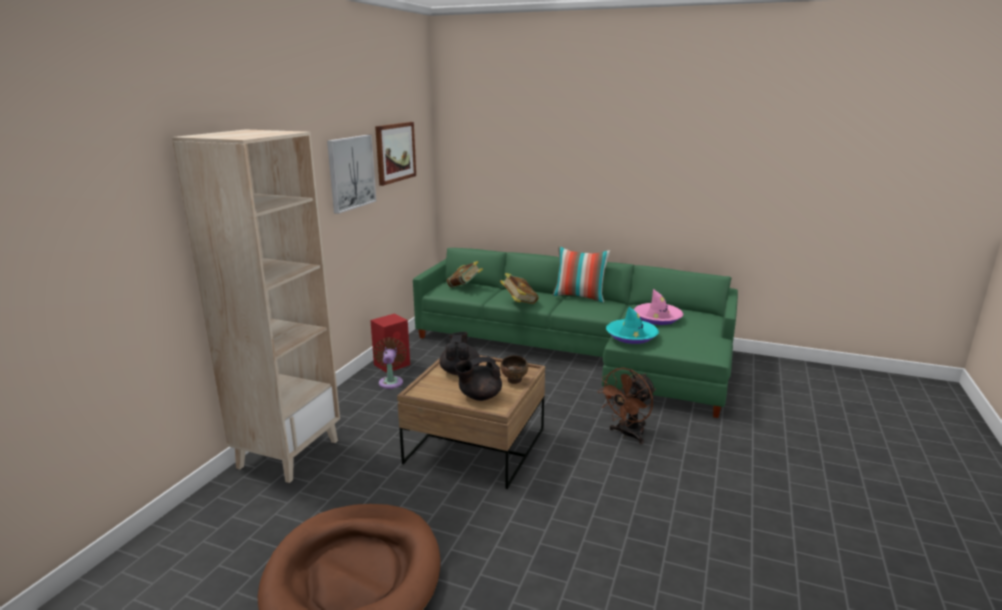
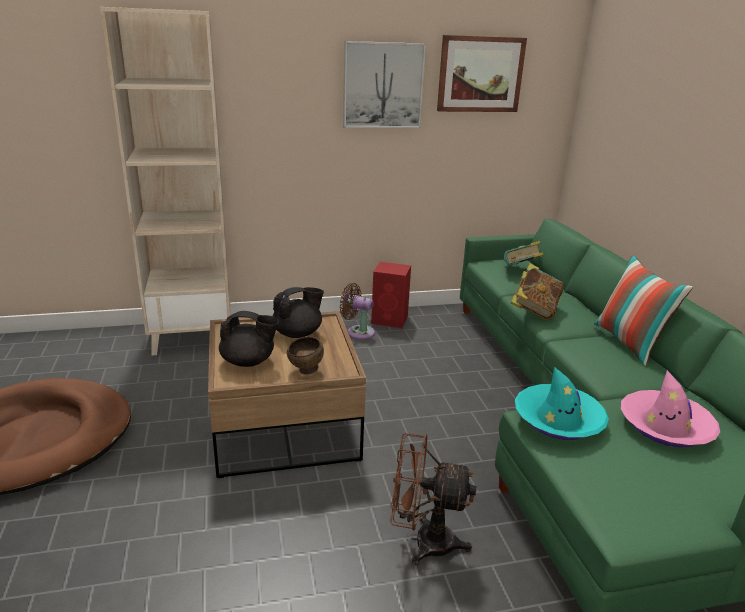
camera: 55 degrees right, 5 degrees up
(391, 381) = (358, 332): brown fan -> brown fan turned 120 degrees counterclockwise
(479, 396) = (248, 361): black teapot -> black teapot turned 150 degrees clockwise

